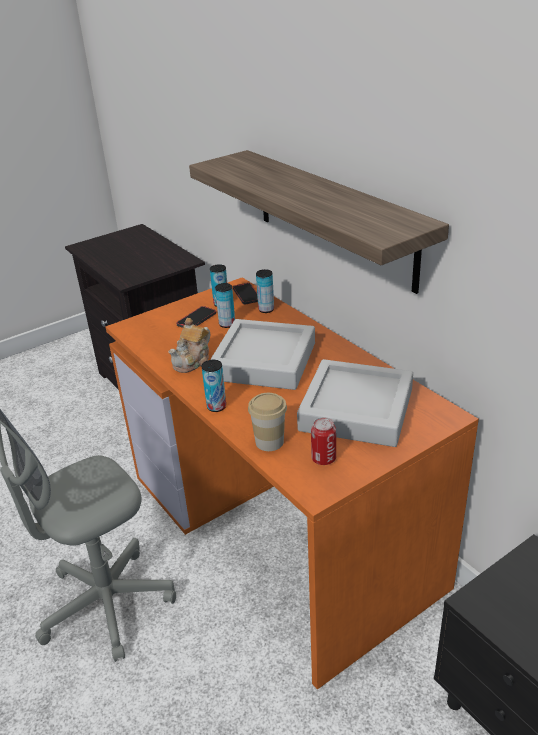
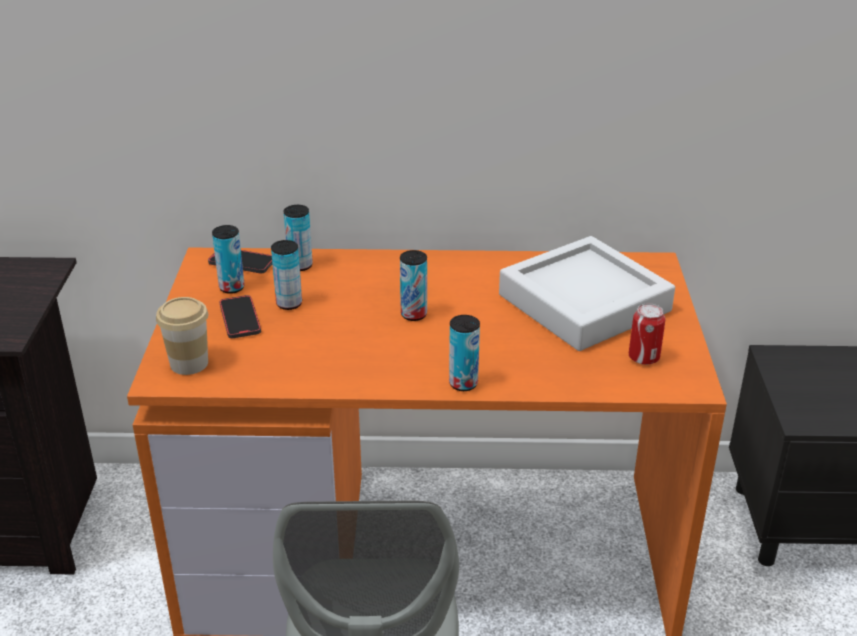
camera: 55 degrees left, 0 degrees up
(193, 361) = (339, 361): teapot -> none
(264, 361) = (413, 314): grey tray -> can
(269, 442) = (576, 377): cup -> cup (189, 363)
(333, 217) = (399, 92): shelf -> none

